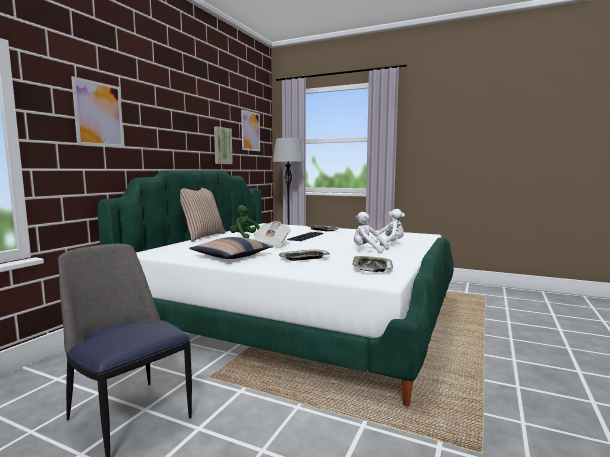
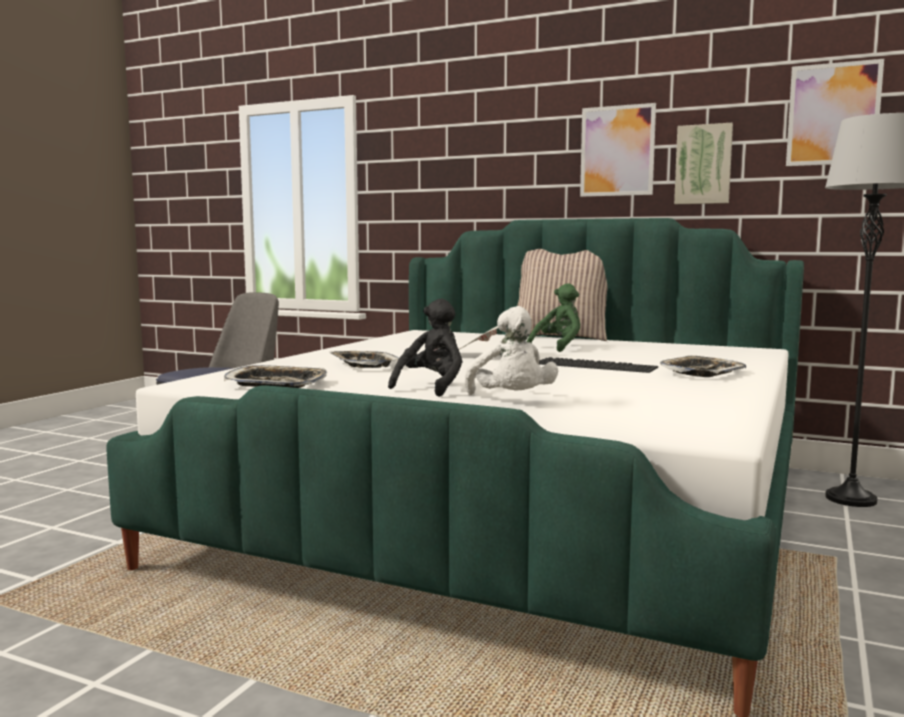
camera: 90 degrees right, 0 degrees up
(99, 114) = (439, 150): picture -> picture (617, 151)
(231, 256) = (393, 347): pillow -> none
(367, 250) = (432, 387): white plush toy -> black plush toy

